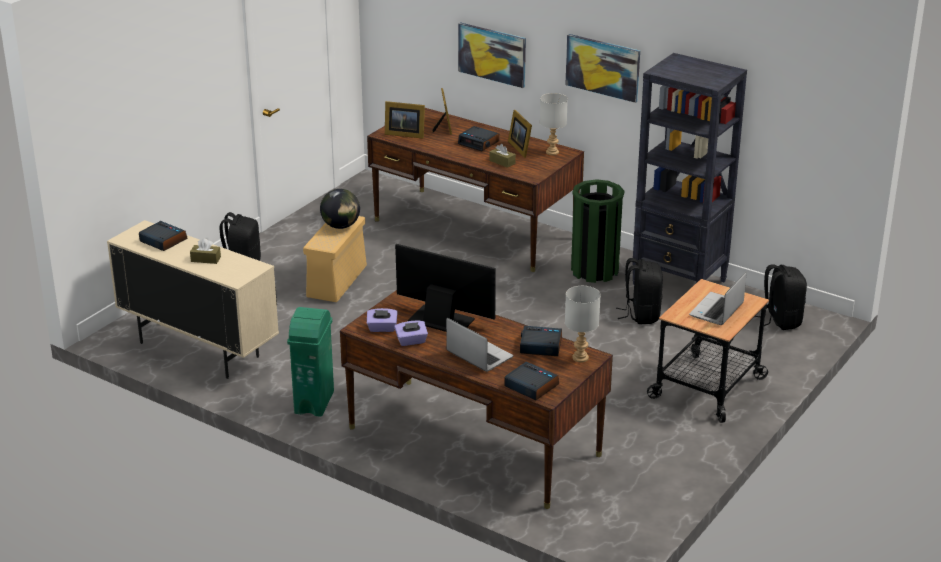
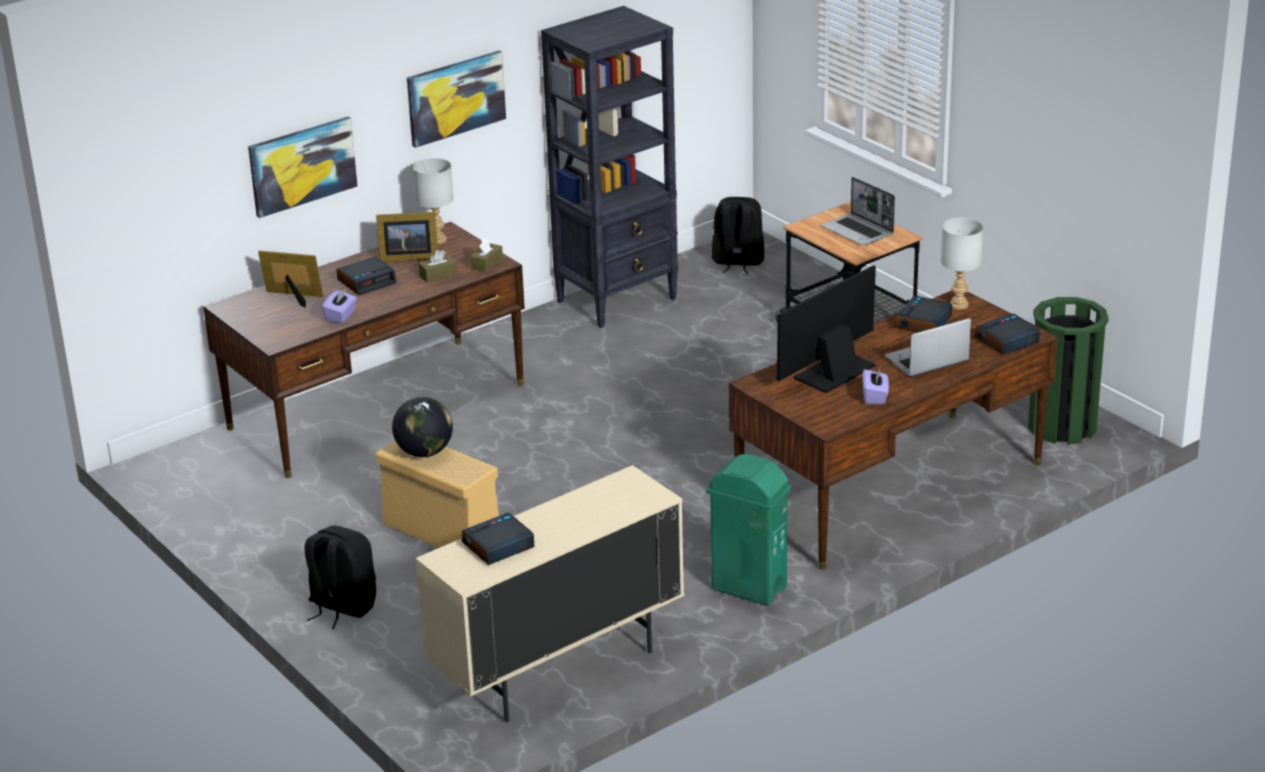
camera: 70 degrees left, 0 degrees up
(205, 259) = (580, 515): brown tissue box -> brown tissue box (487, 264)
(382, 328) = (834, 411): purple tissue box -> purple tissue box (341, 316)
(404, 134) = (289, 328): picture frame -> none
(595, 270) = (551, 345): green trash can -> green trash can (1062, 426)
(641, 315) = (674, 336): black backpack -> none

